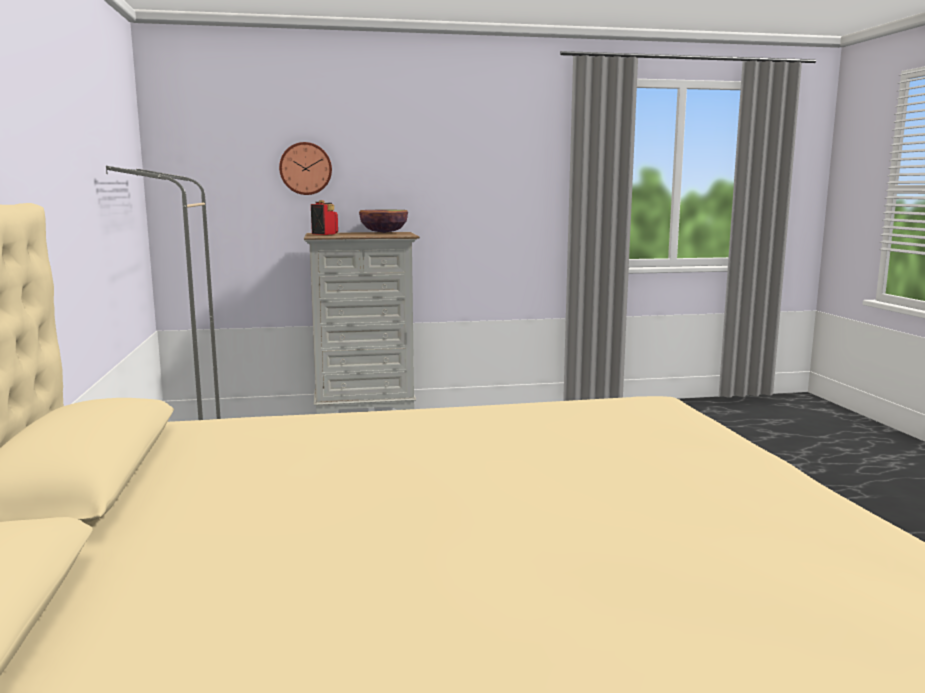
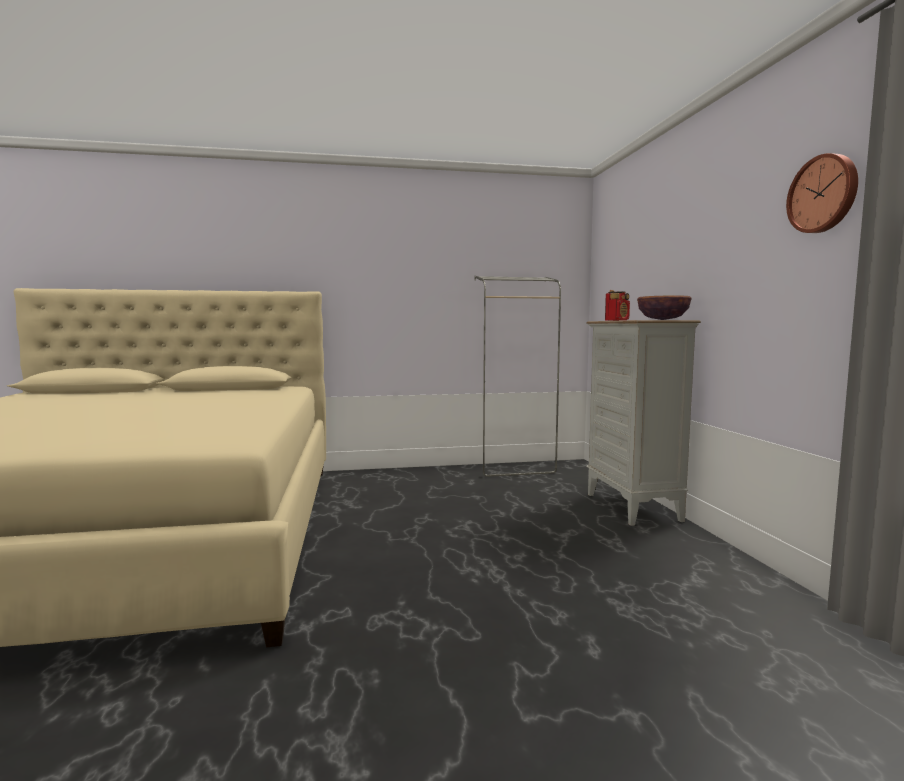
camera: 90 degrees right, 5 degrees down
(305, 168) = (648, 263): wall clock -> wall clock (824, 194)

